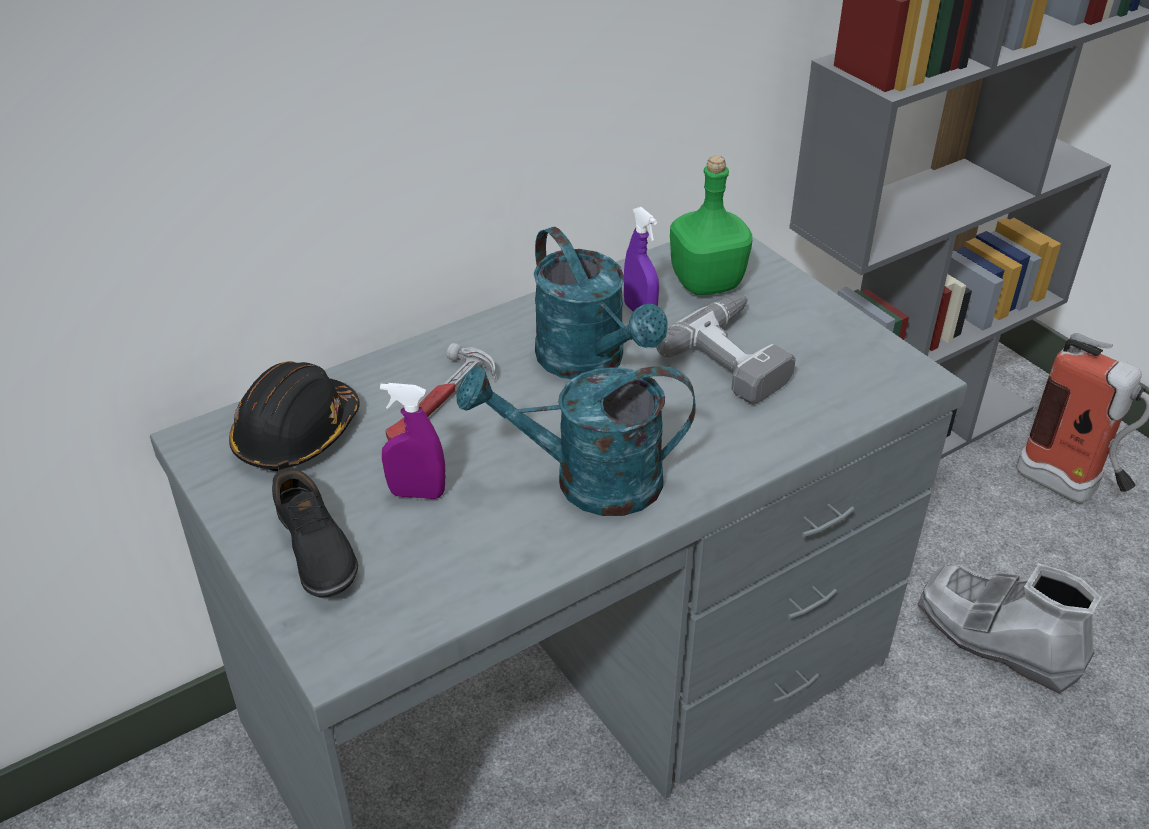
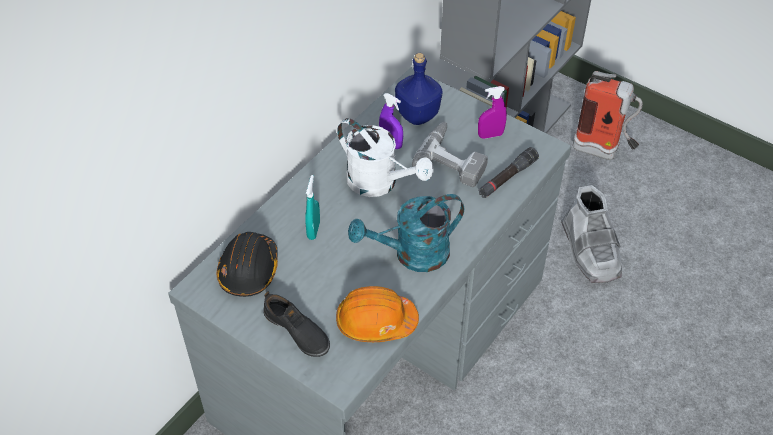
camera: 20 degrees left, 10 degrees up
(417, 493) = (331, 286): purple spray bottle -> purple spray bottle (490, 135)
(439, 403) = (313, 230): hammer -> turquoise spray bottle
(462, 572) = (375, 322): none -> orange hard hat
(590, 362) = (380, 183): turquoise watering can -> white watering can
(705, 282) = (417, 114): green bottle -> blue bottle
(823, 405) = (507, 178): none -> black flashlight
(997, 637) = (590, 251): grey boot -> grey boot turned 120 degrees counterclockwise

